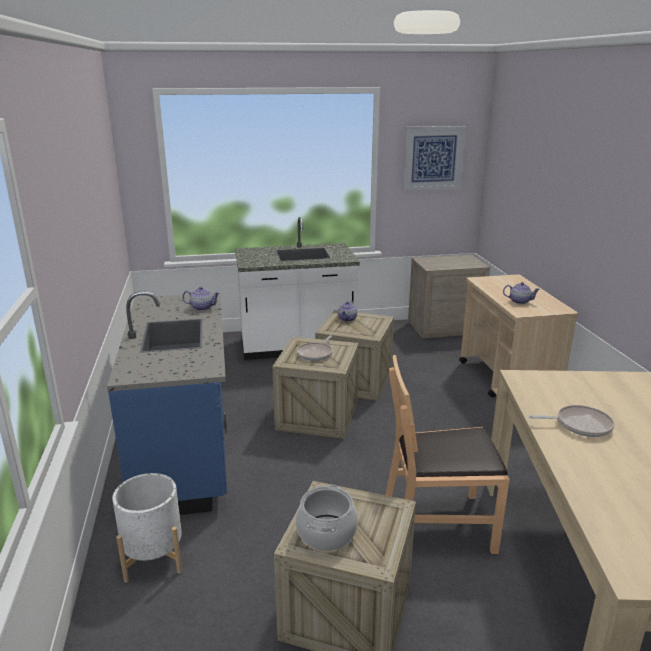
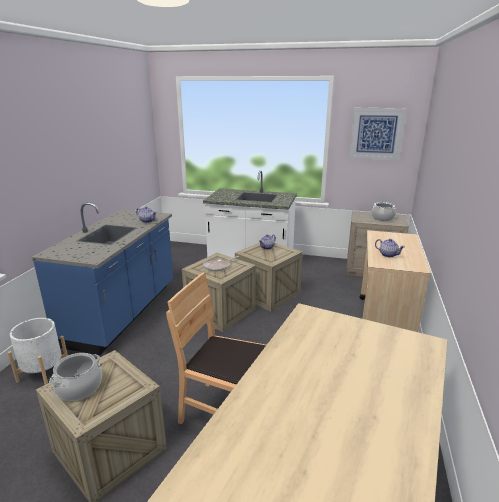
camera: 25 degrees right, 0 degrees up
(453, 261) = (382, 218): none -> cooking pot
(580, 425) = (304, 363): frying pan -> none

